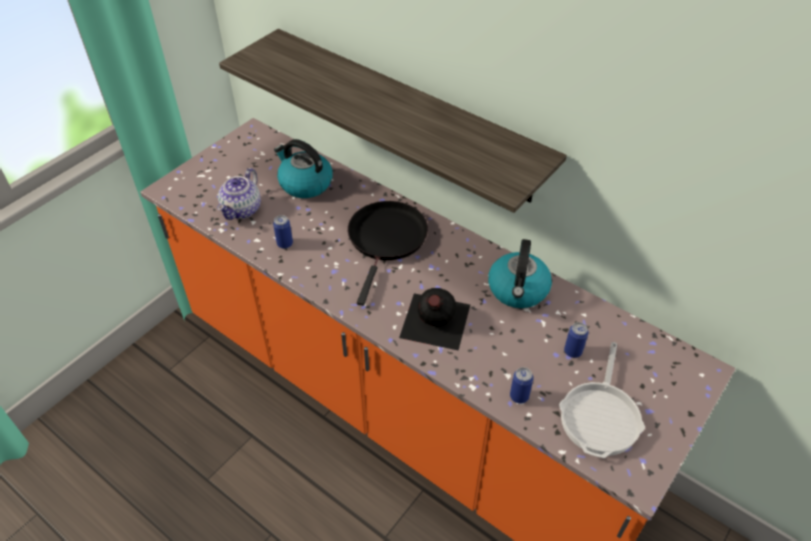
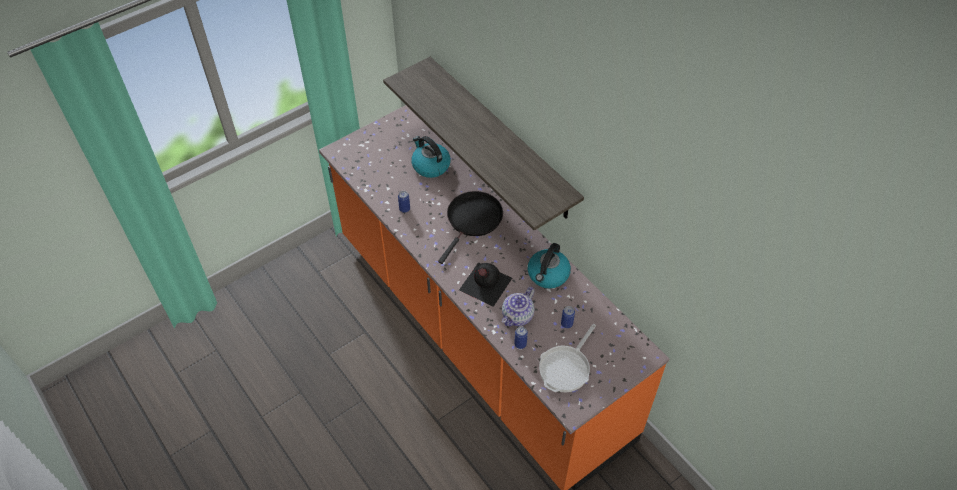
camera: 15 degrees right, 5 degrees up
(242, 210) = (383, 177): teapot -> teapot (518, 316)

